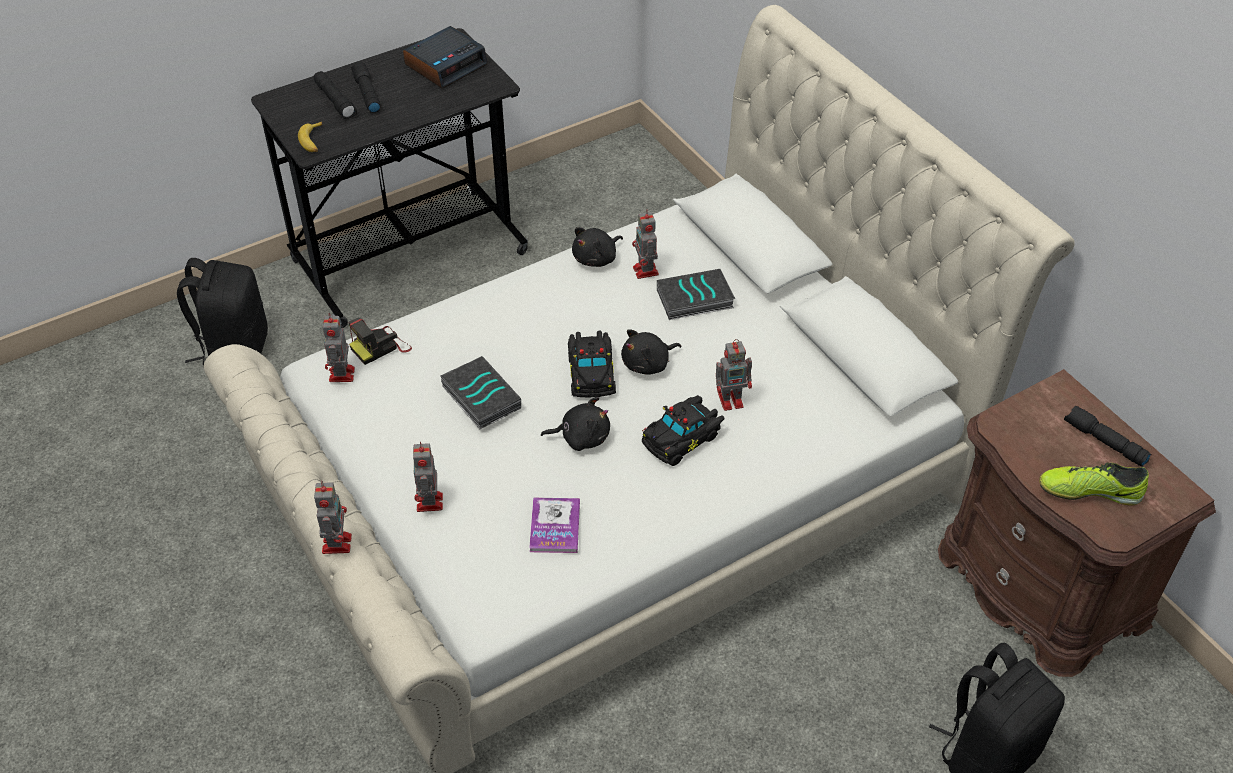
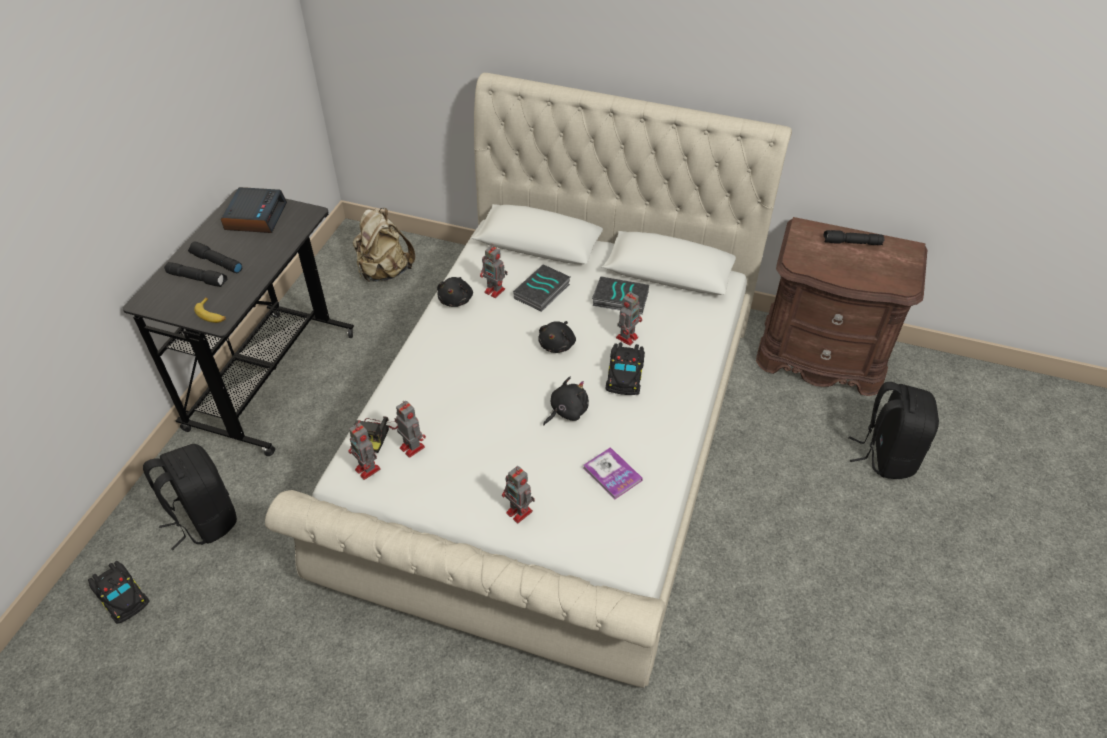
camera: 40 degrees left, 0 degrees up
(337, 542) = (511, 573): toy robot -> toy robot (411, 446)
(479, 397) = (479, 426): book -> book (619, 299)
(592, 372) = (531, 368): black toy car -> black toy car (122, 595)
(622, 202) = (384, 271): none -> beige backpack
(1089, 491) = (873, 271): shoe -> none

